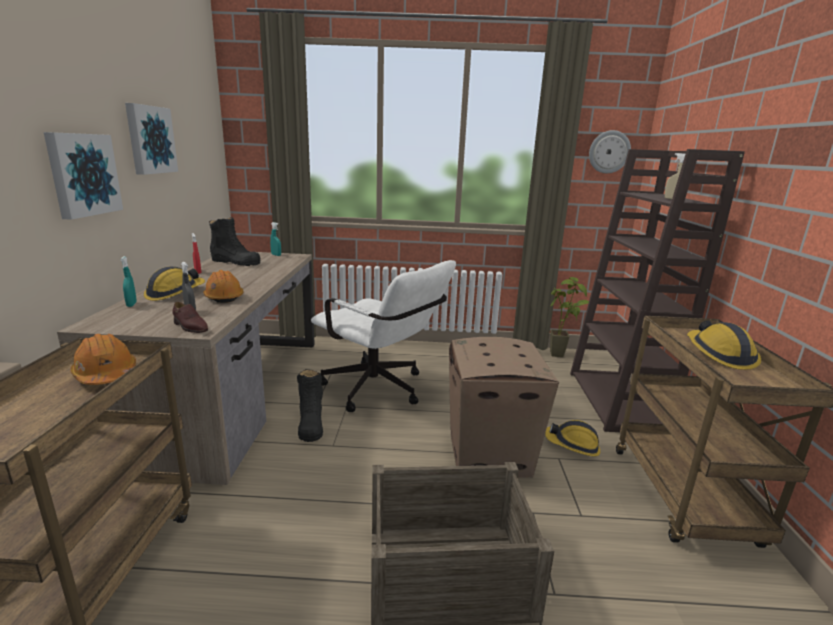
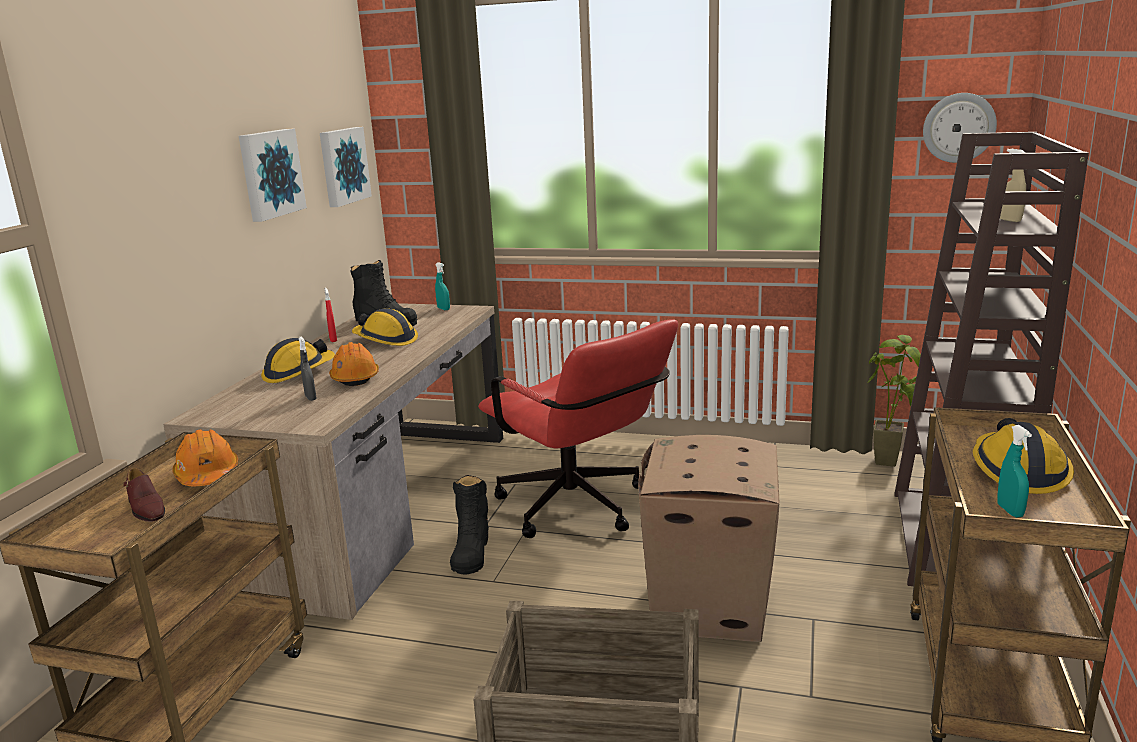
camera: 15 degrees right, 0 degrees up
(82, 174) = (190, 235): picture -> picture (342, 166)
(131, 304) = (246, 388): turquoise spray bottle -> turquoise spray bottle (1010, 511)
(190, 327) = (305, 419): brown shoe -> brown shoe (146, 509)
(381, 391) = (580, 510): white office chair -> red office chair
(572, 445) = (844, 602): hard hat -> hard hat (386, 340)

